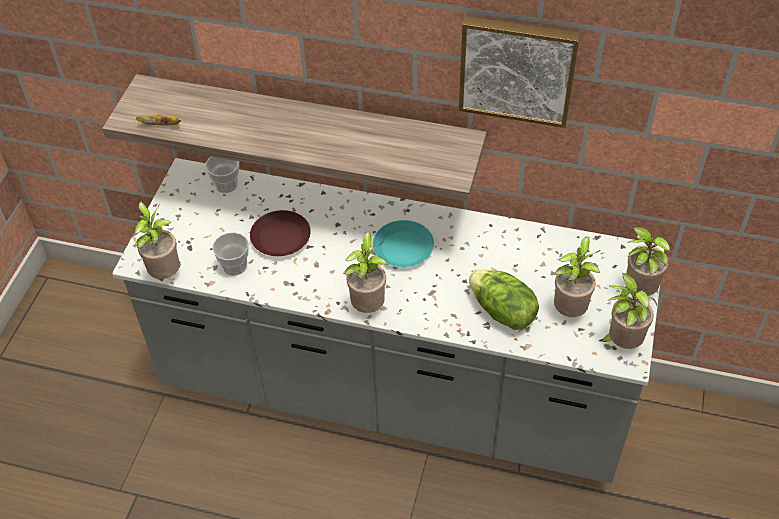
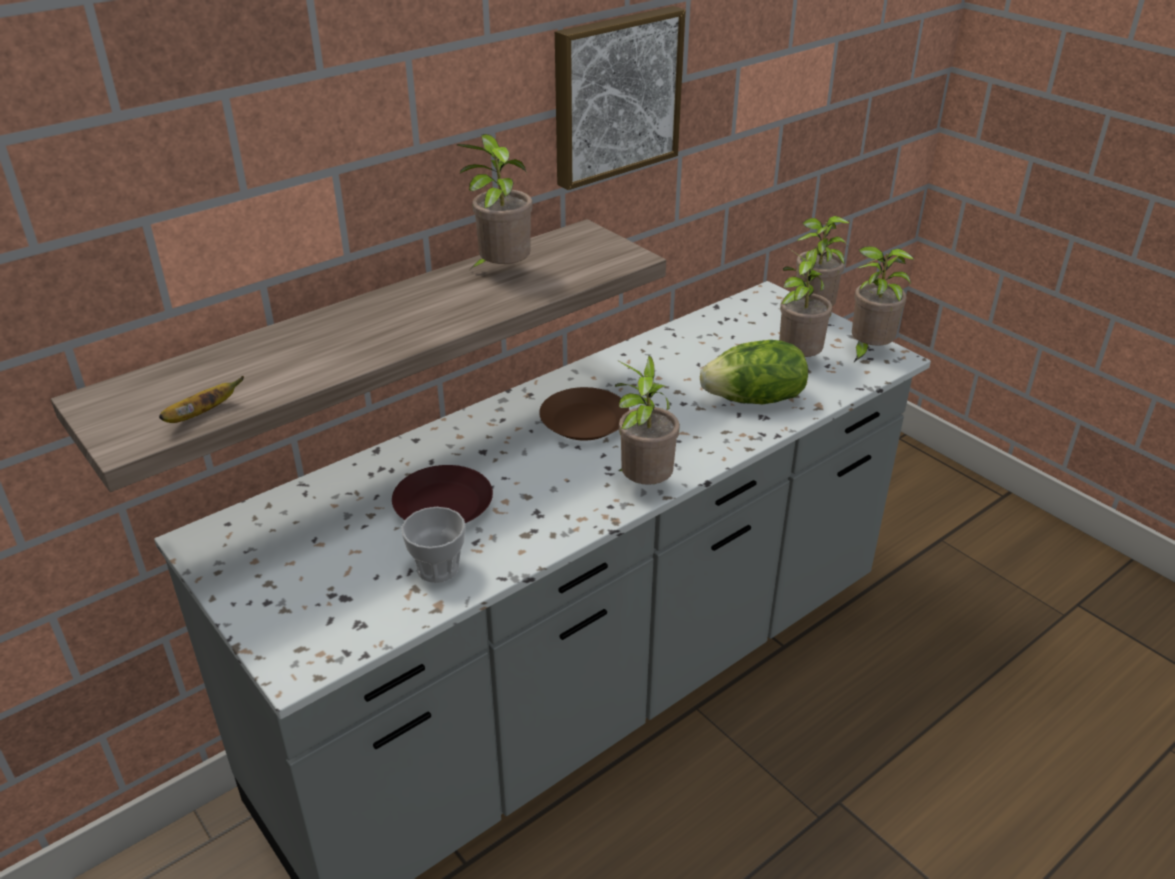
camera: 55 degrees left, 15 degrees down
(165, 273) = (360, 646): potted plant -> potted plant (501, 272)
(226, 184) = (281, 512): cup -> none
(404, 248) = (585, 421): turquoise plate -> brown plate

